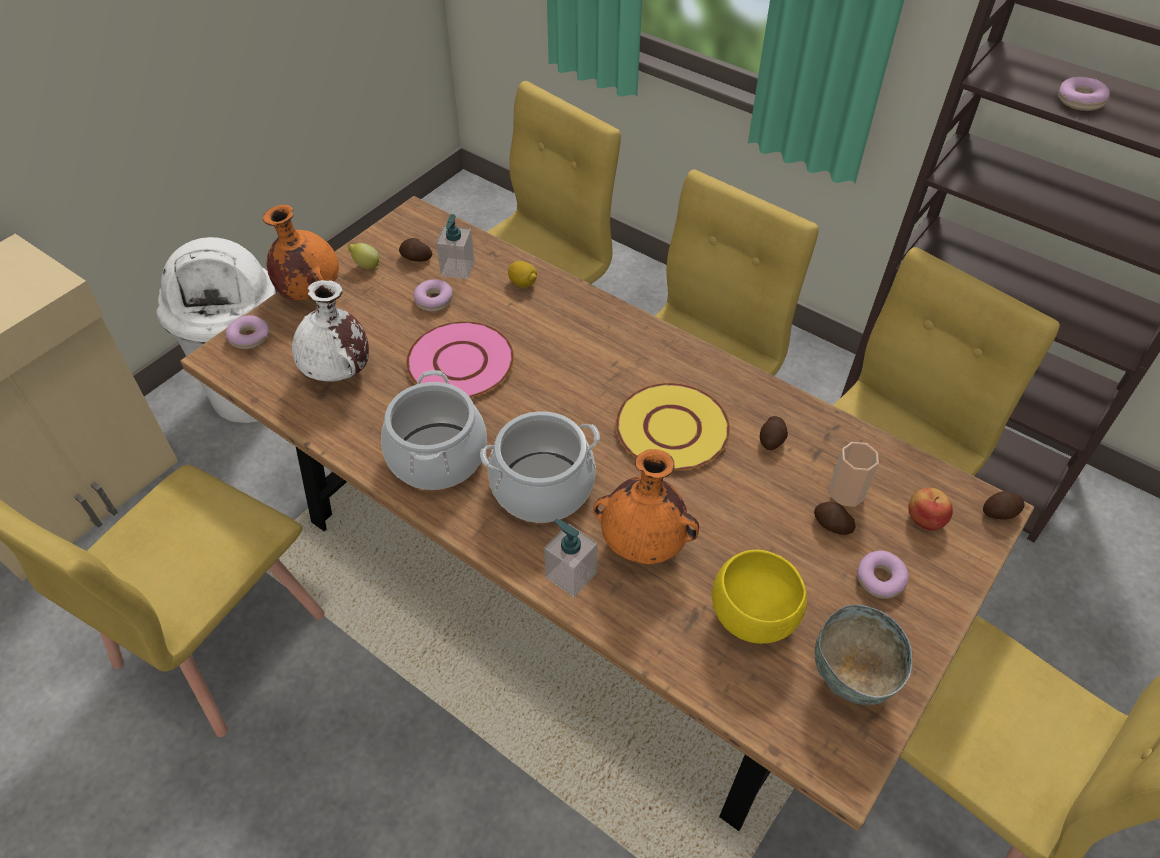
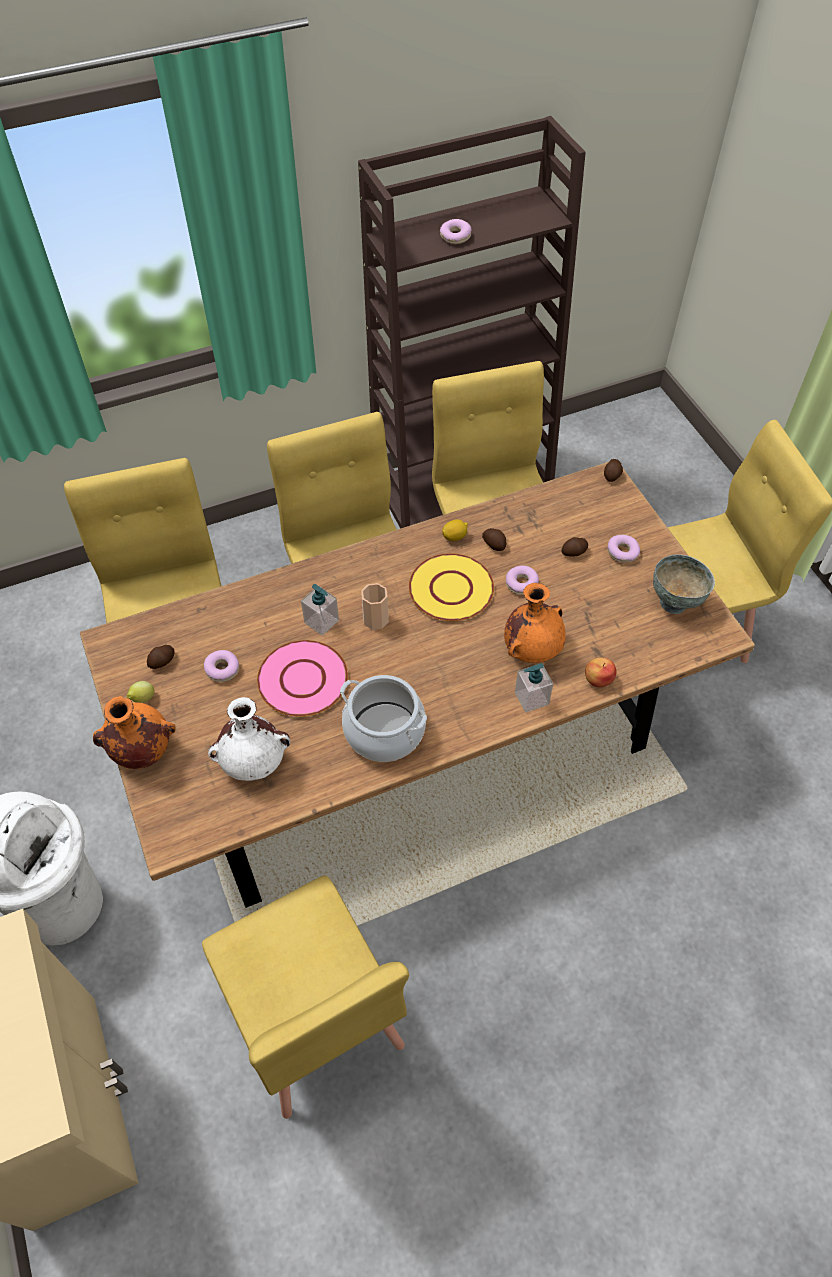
camera: 60 degrees left, 5 degrees up
(249, 337) = (164, 813): donut -> donut (521, 583)
(457, 268) = (198, 639): soap dispenser -> soap dispenser (321, 621)
(523, 283) = (249, 605): lemon -> lemon (454, 537)
(542, 487) = (452, 681): cooking pot -> none
(754, 615) = (613, 622): yellow bowl -> none
(846, 492) = (556, 532): cup -> cup (375, 619)
(925, 518) = (596, 509): apple -> apple (598, 679)

